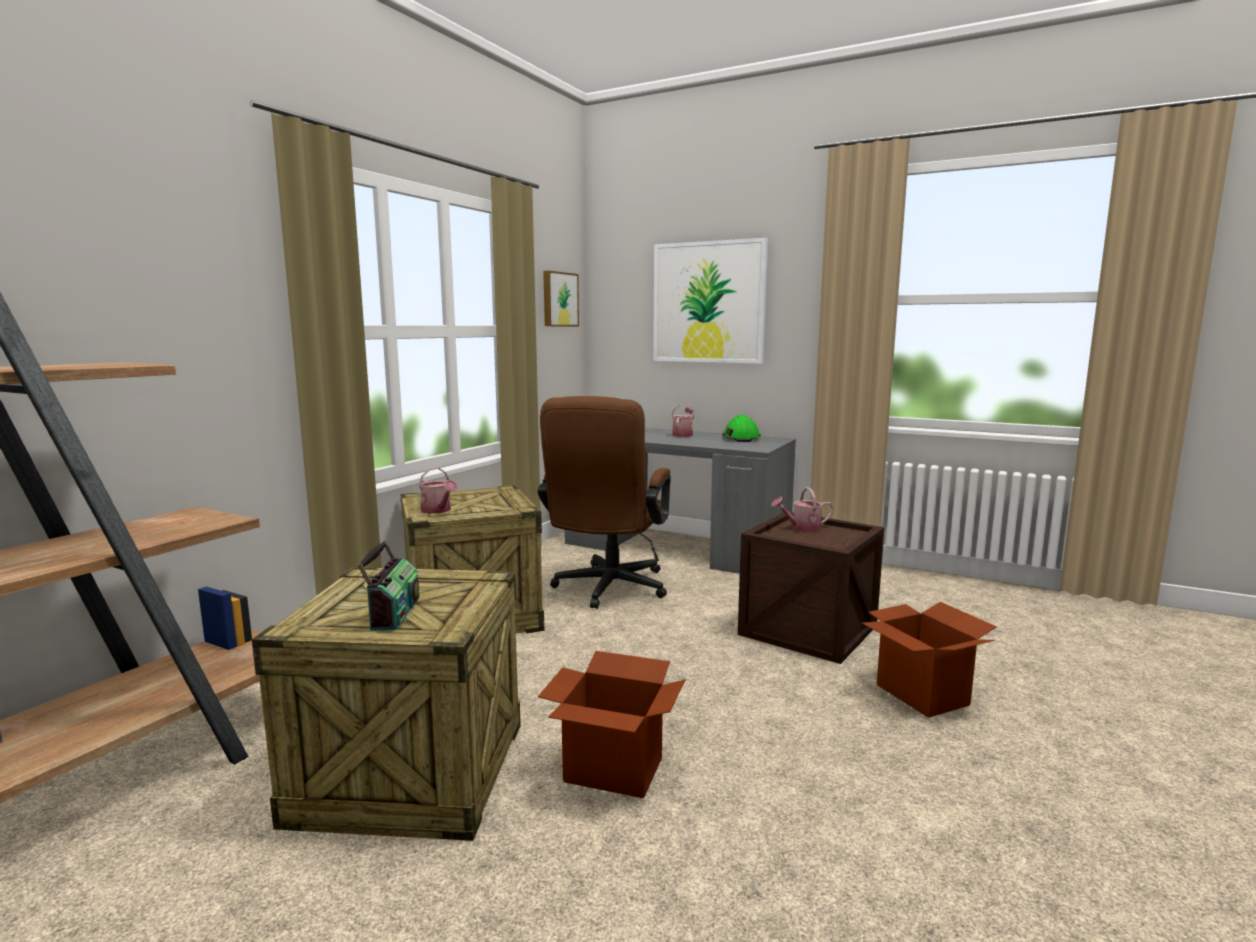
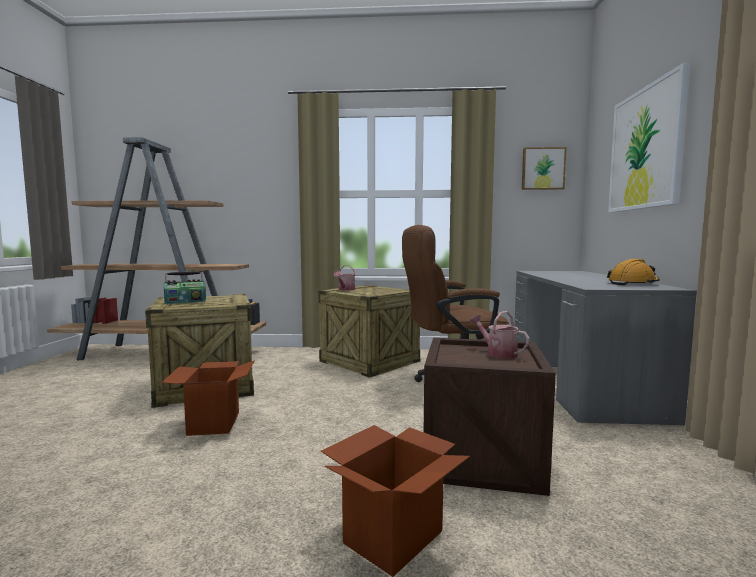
camera: 65 degrees right, 5 degrees down
(683, 434) = (598, 278): watering can -> none
(741, 438) = (633, 283): green hard hat -> orange hard hat

